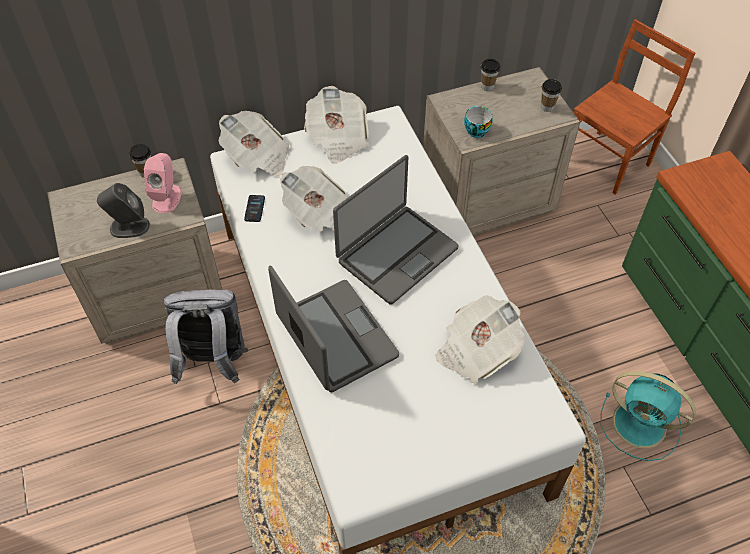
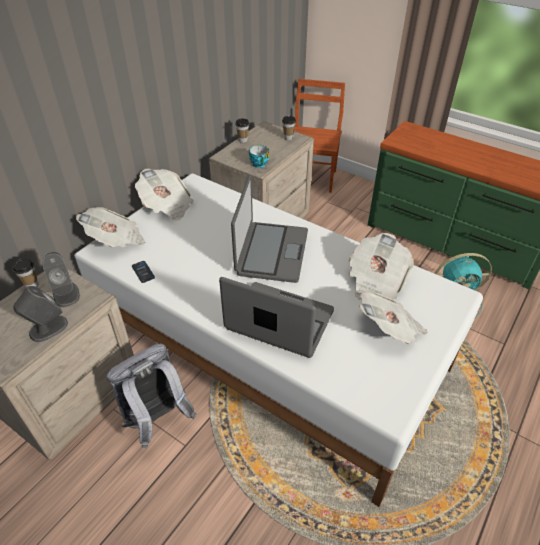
camera: 35 degrees left, 10 degrees down
(167, 198) = (66, 293): pink speaker -> grey speaker
(319, 214) = (195, 254): newspaper -> newspaper (390, 329)

